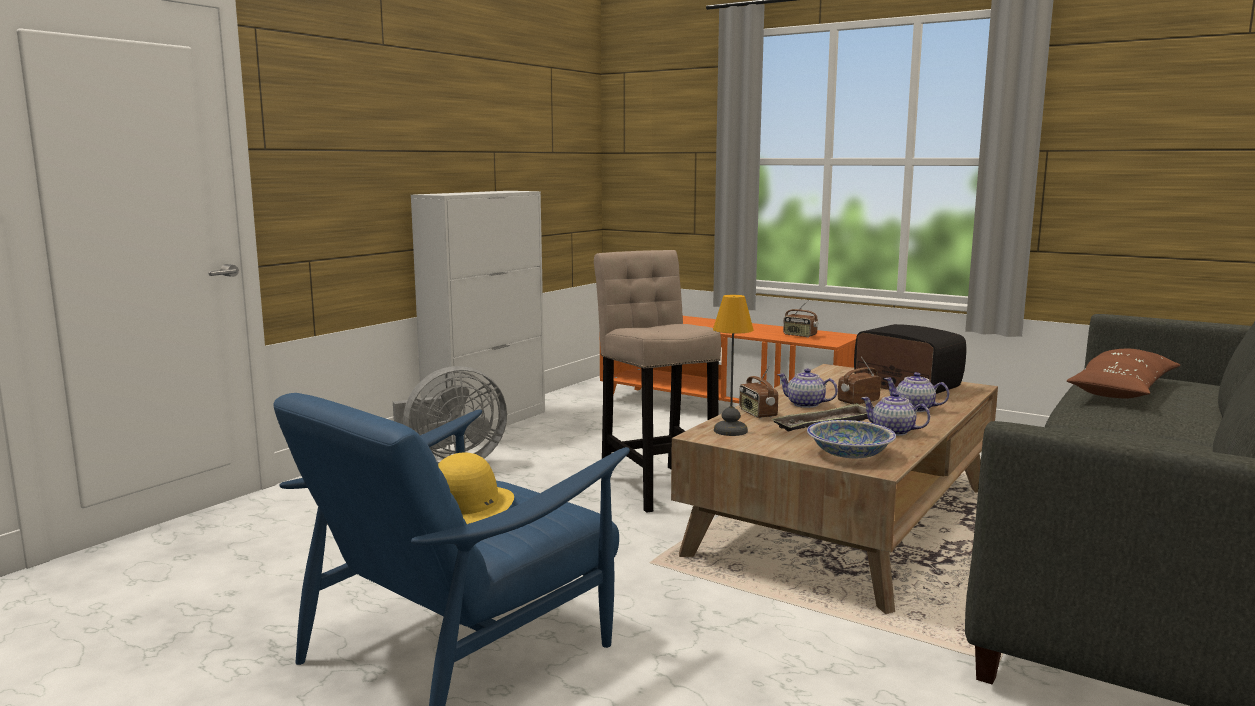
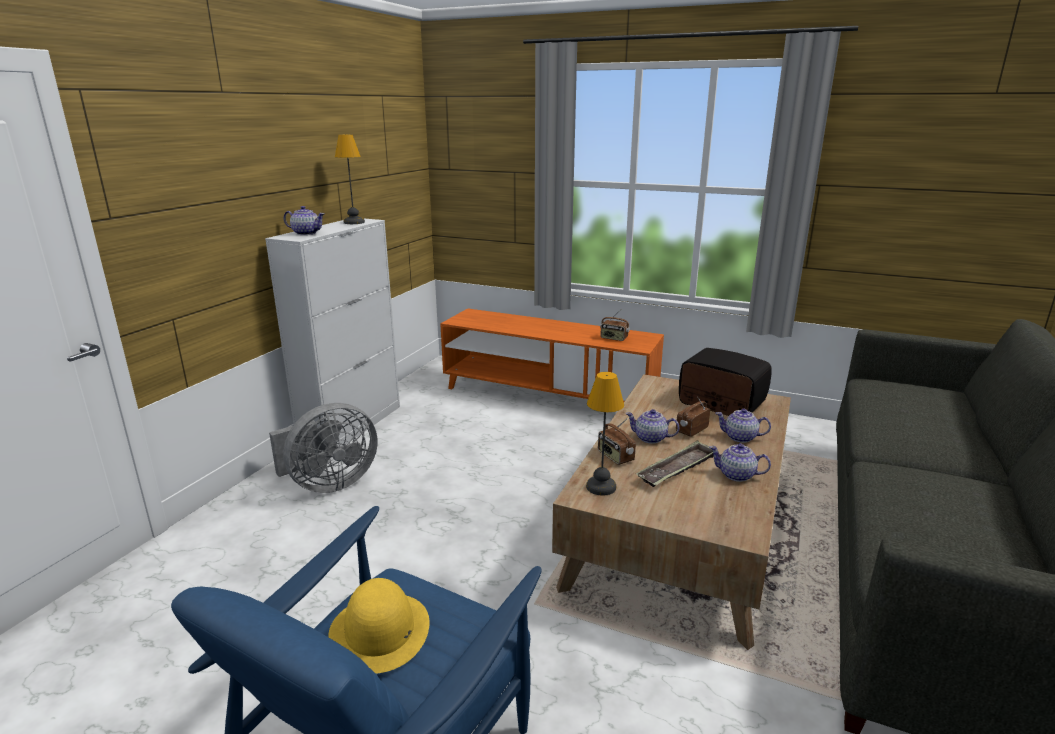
camera: 10 degrees left, 10 degrees up
(453, 193) = (306, 233): none -> teapot
(507, 191) = (355, 222): none -> table lamp
(656, 485) = (515, 496): beige stool -> none
(849, 454) = (714, 516): bowl -> none
(1123, 390) = (900, 411): brown pillow -> none

